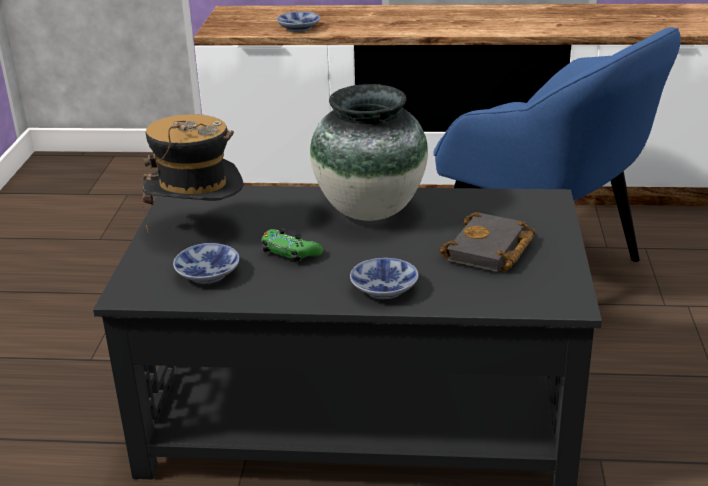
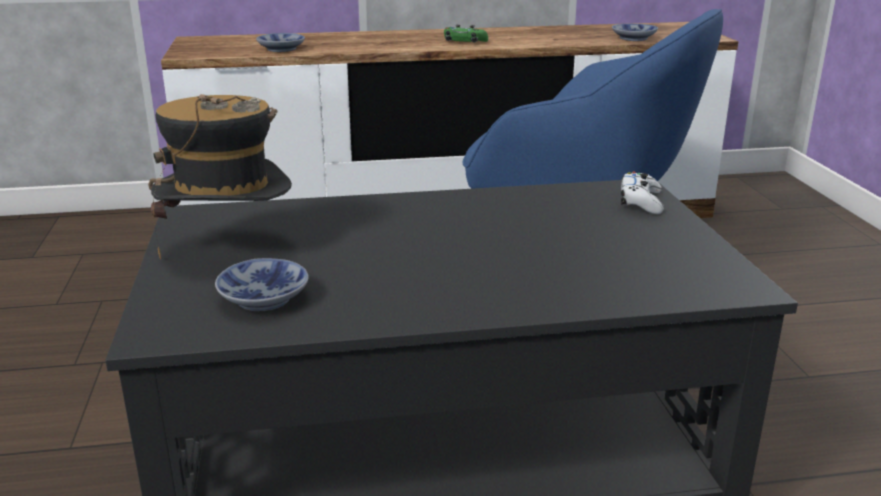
camera: 15 degrees left, 5 degrees down
(290, 252) = (365, 264): green game controller -> green game controller (464, 41)
(370, 210) = (442, 213): vase -> none
(387, 289) = (514, 294): bowl -> bowl (635, 38)
(490, 251) = (611, 242): black book -> none
(541, 213) = (641, 201): none -> white game controller

